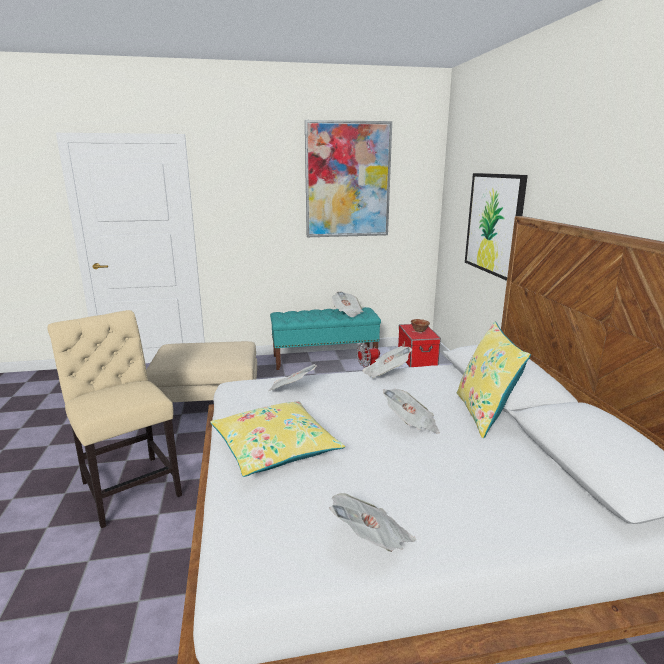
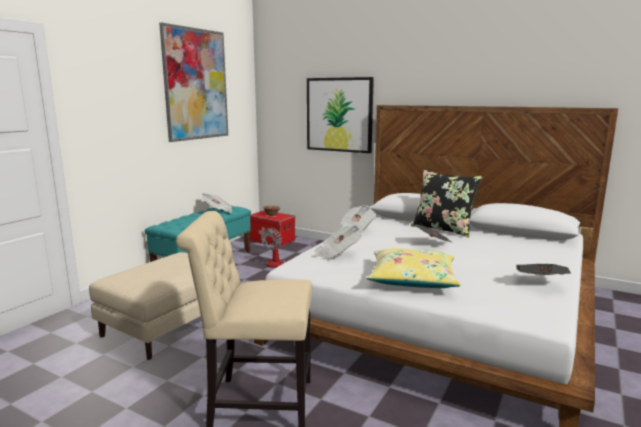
camera: 50 degrees left, 5 degrees down
(484, 414) = (443, 229): yellow pillow -> black pillow

